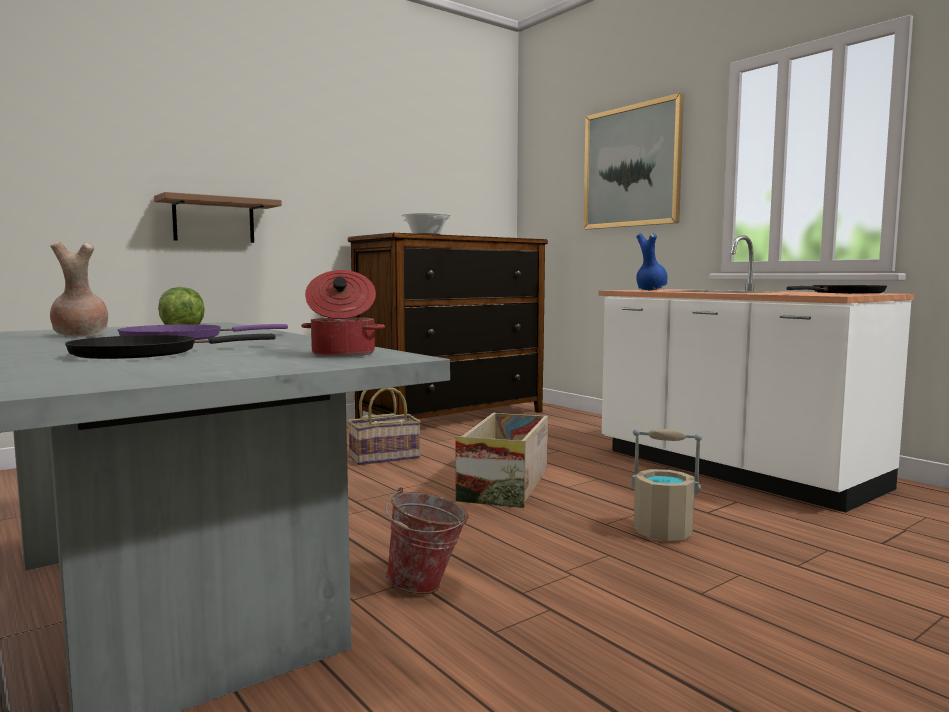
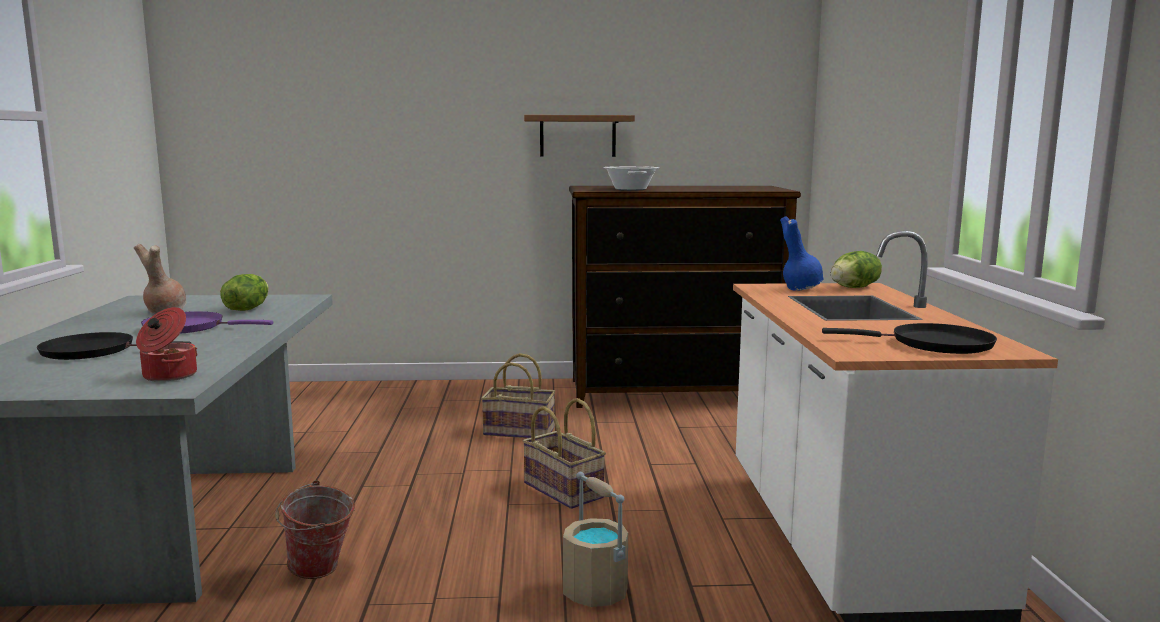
camera: 35 degrees right, 5 degrees up
(214, 220) = (430, 174): brown shelf -> brown shelf (577, 136)
(505, 483) = (564, 490): crate -> basket
(631, 166) = (890, 103): picture -> none
(675, 289) = (854, 288): none -> lettuce

